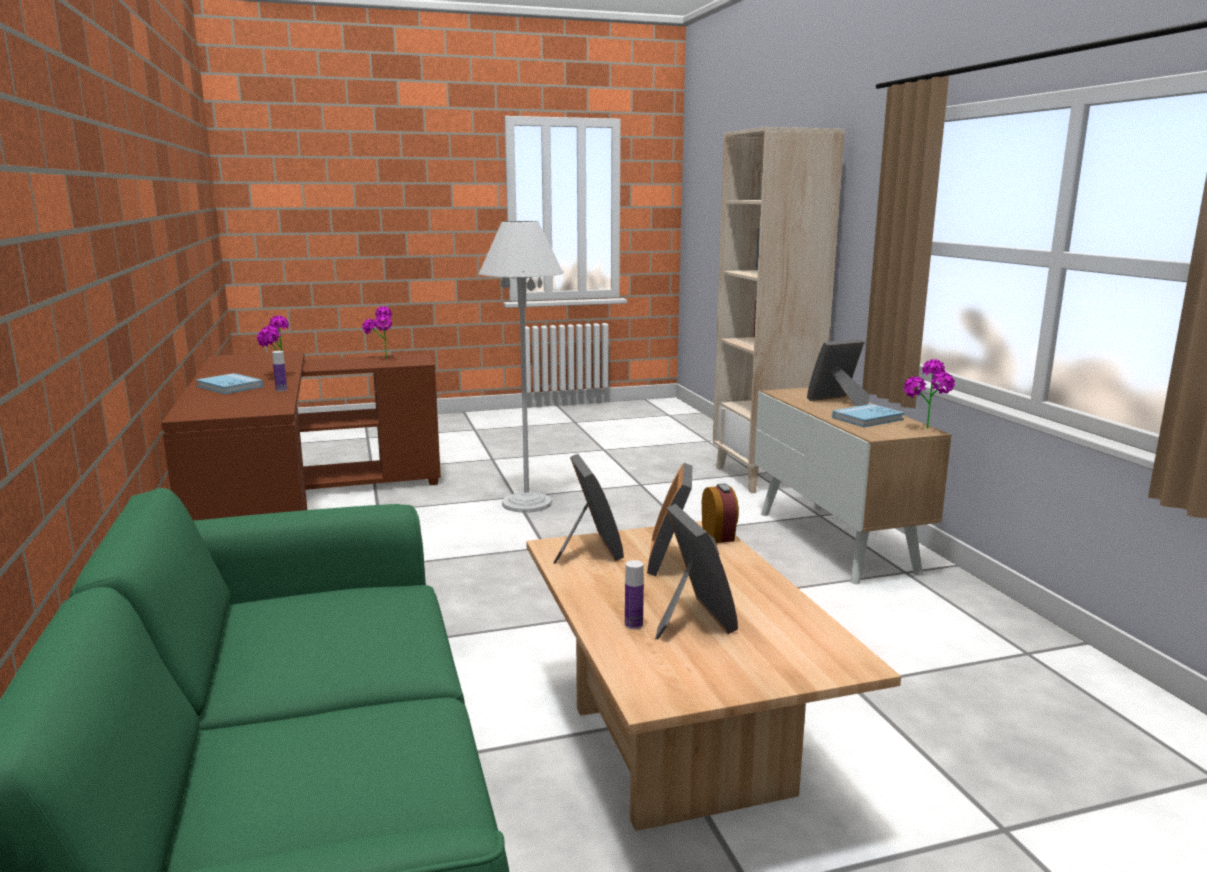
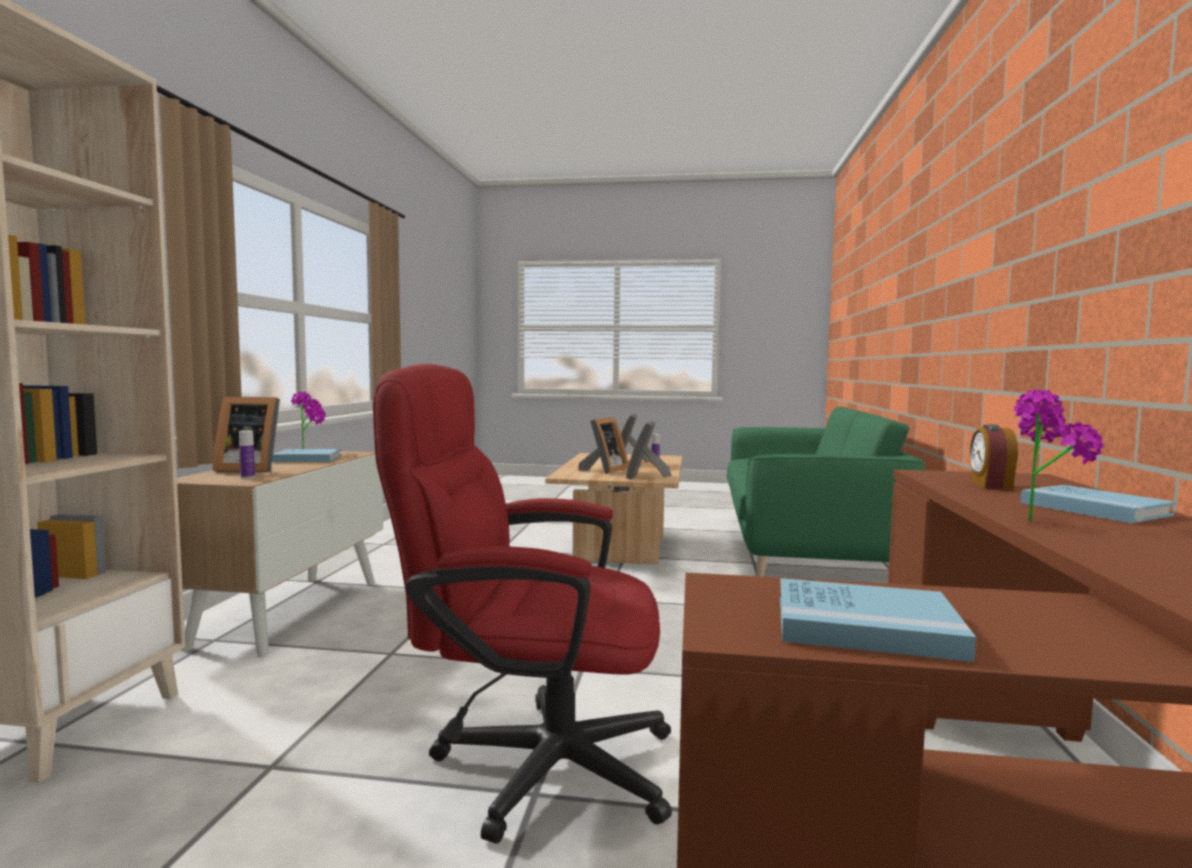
camera: 155 degrees left, 10 degrees down
(281, 390) = (970, 495): bottle -> bottle (247, 477)
(382, 359) = (865, 626): potted plant -> blue book
(527, 503) = (531, 763): white floor lamp -> red office chair
(719, 535) = (561, 474): alarm clock -> alarm clock (990, 485)

